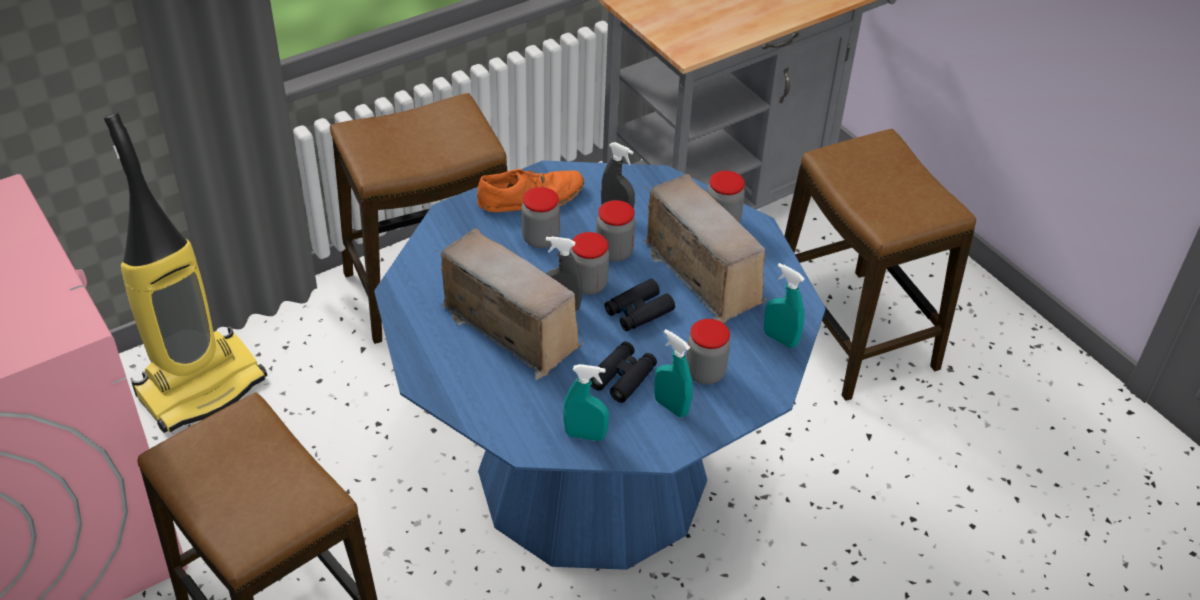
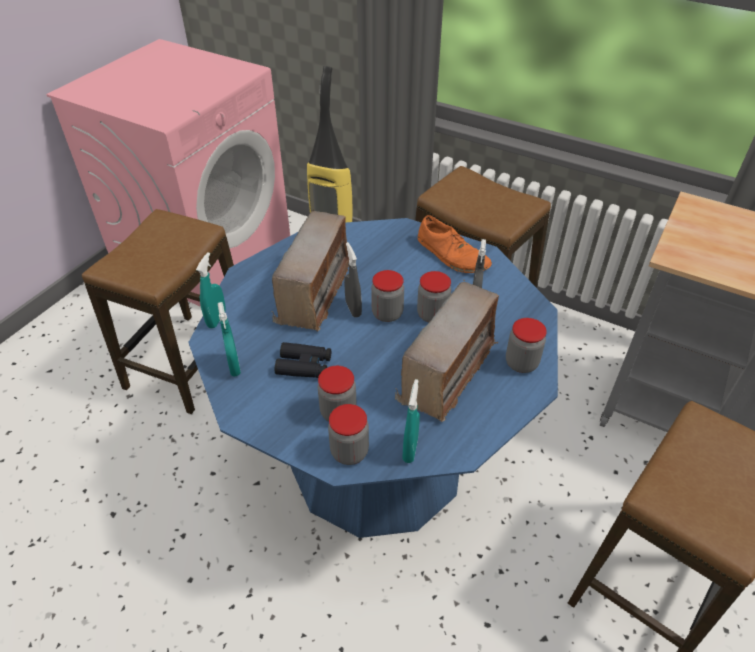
camera: 65 degrees right, 0 degrees up
(540, 239) = (415, 274): jar -> jar (349, 452)
(638, 311) = (379, 350): black binoculars -> none
(671, 407) = (289, 404): turquoise spray bottle -> turquoise spray bottle (216, 319)

